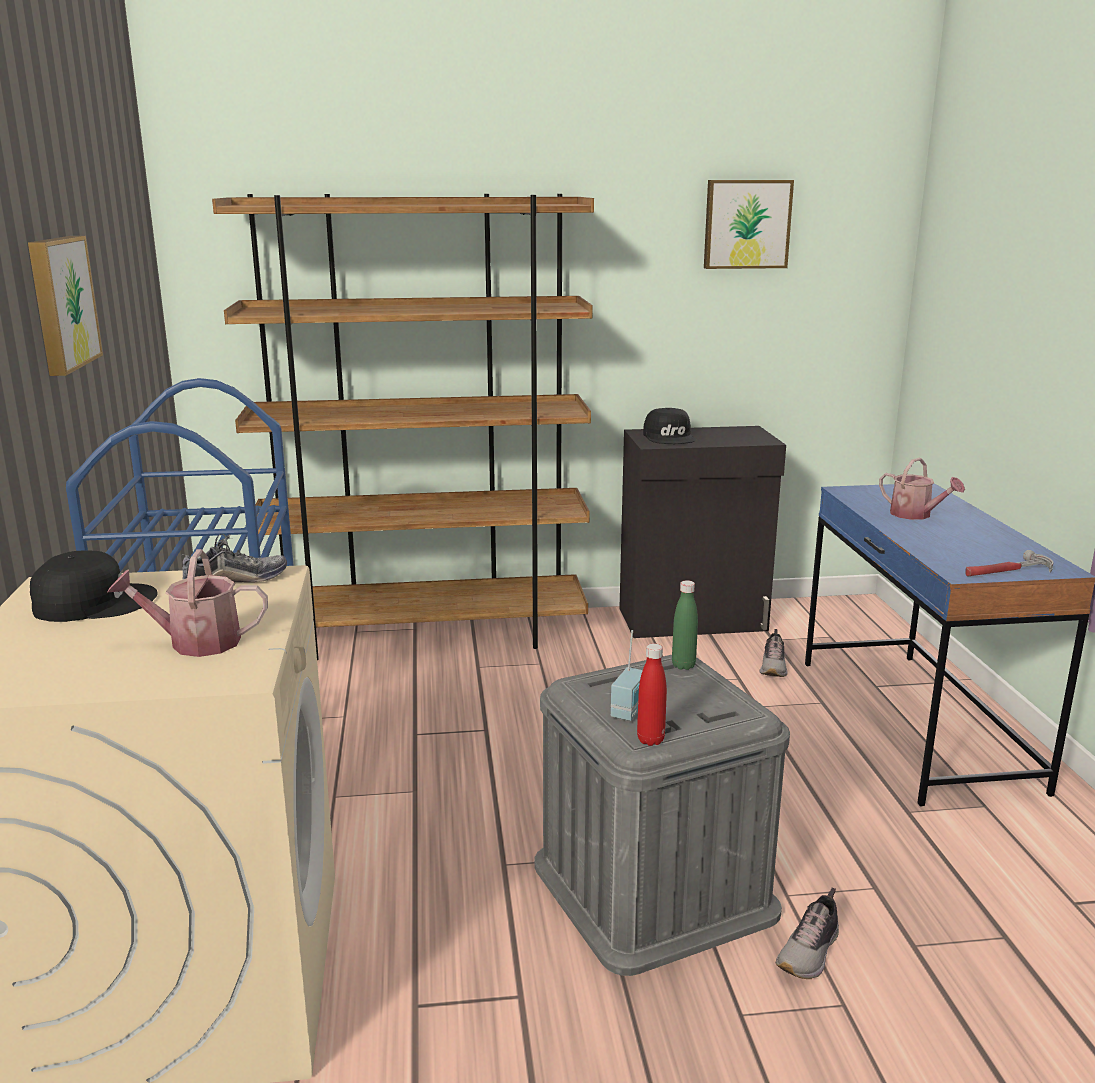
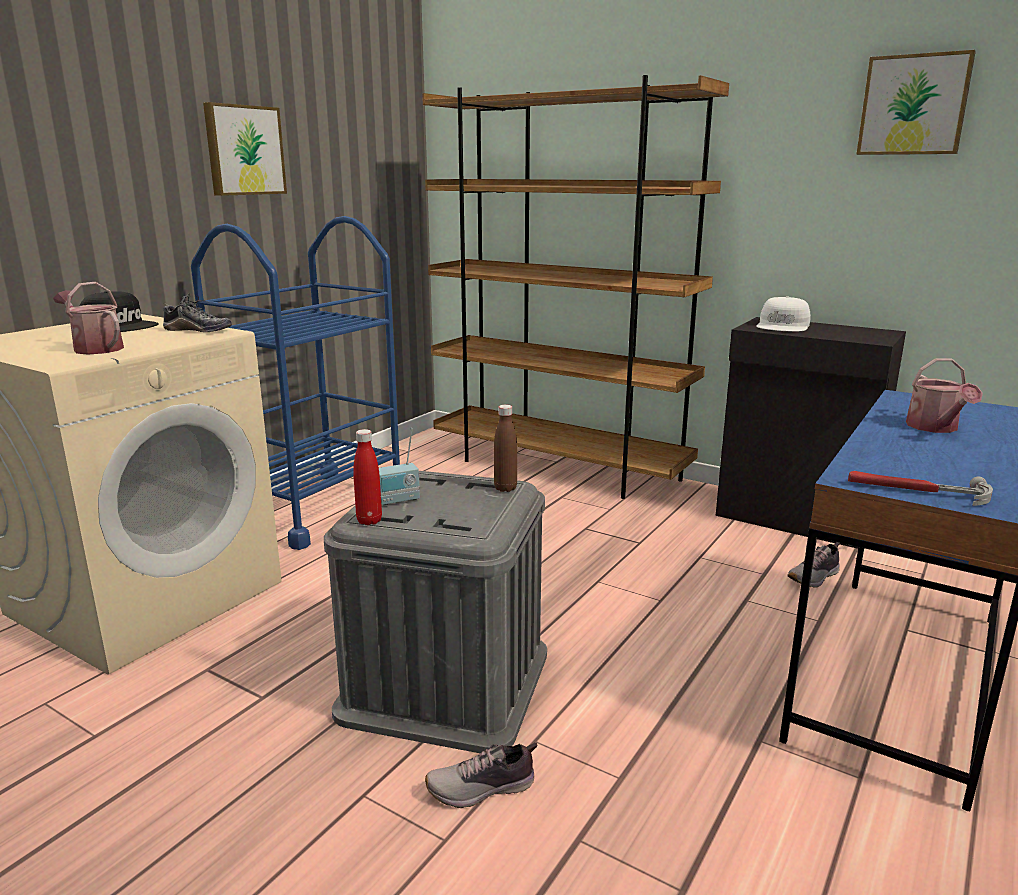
camera: 40 degrees right, 0 degrees up
(670, 437) = (783, 326): black cap -> white cap
(683, 665) = (505, 488): green bottle -> brown bottle

